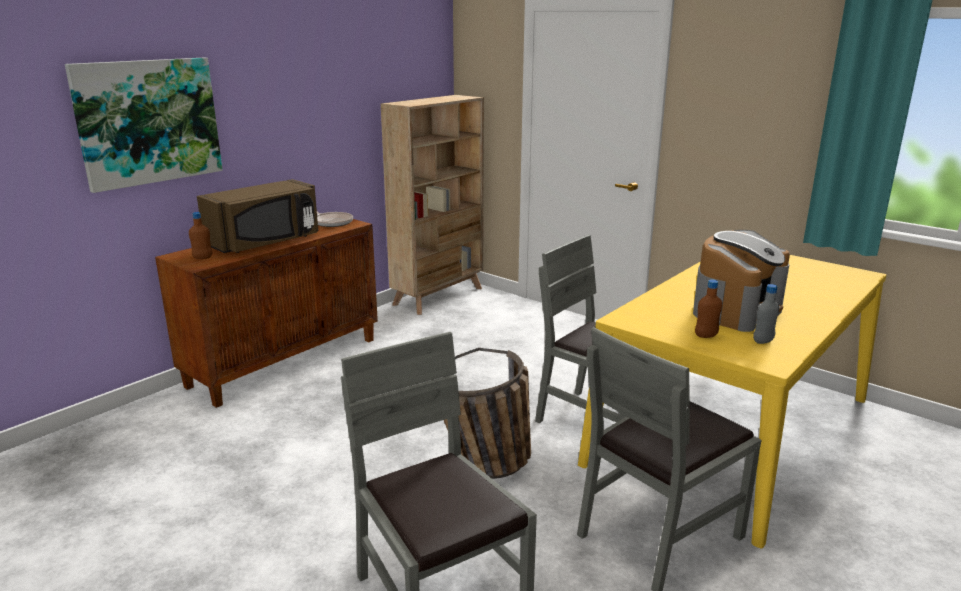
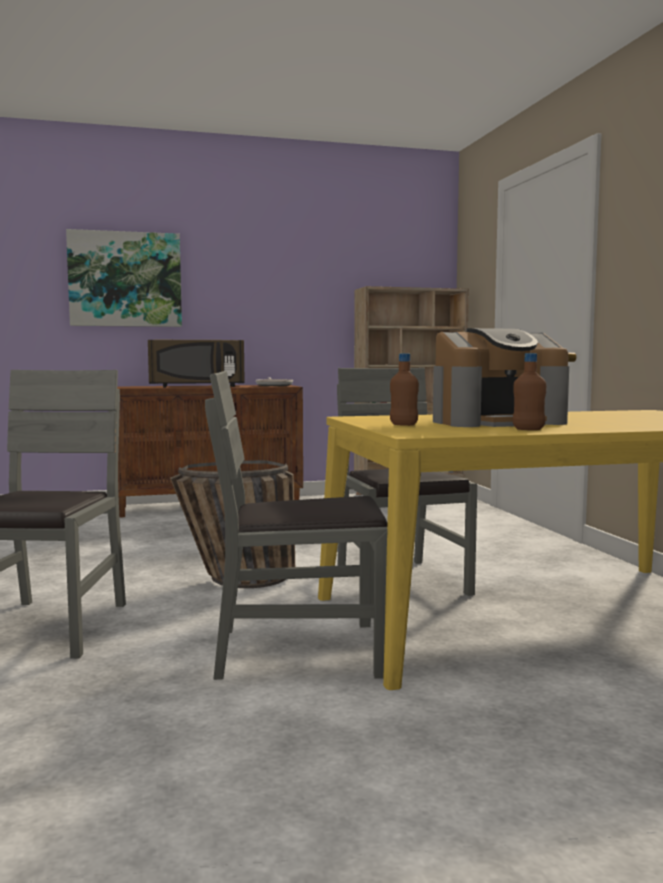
camera: 35 degrees right, 15 degrees down
(202, 258) = (136, 387): brown bottle -> brown bottle (528, 429)
(763, 341) = (455, 429): grey bottle -> none

